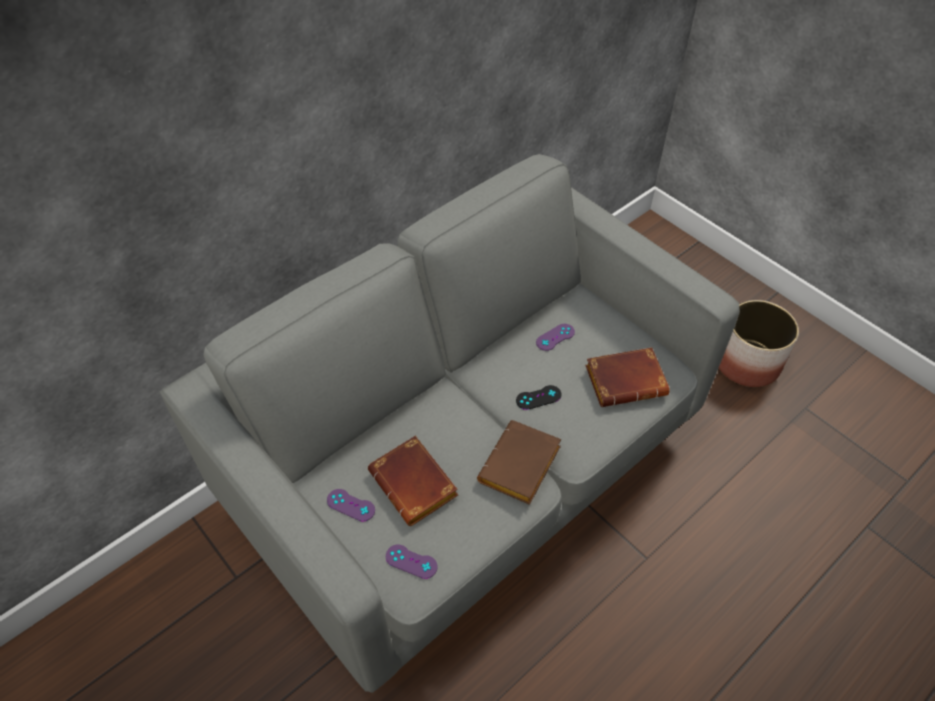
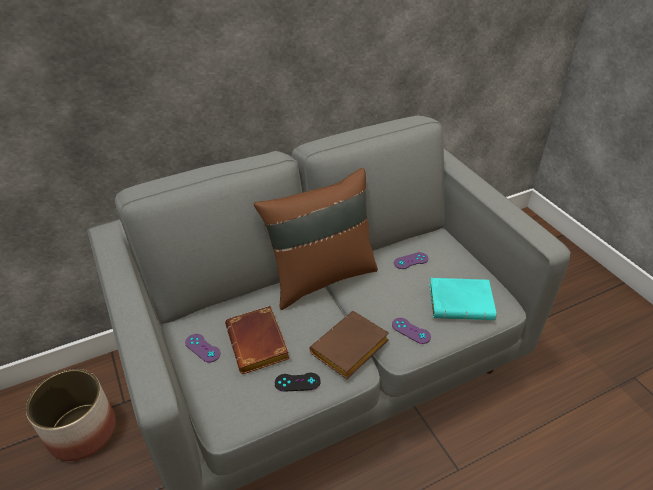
camera: 15 degrees right, 10 degrees down
(411, 561) = (232, 402): purple game controller -> purple game controller (411, 330)
(457, 381) = (321, 277): none -> brown pillow
(538, 397) = (382, 301): black game controller -> black game controller (297, 382)
(626, 380) = (462, 302): brown book -> turquoise book
(746, 364) = (585, 331): planter -> planter (81, 432)

